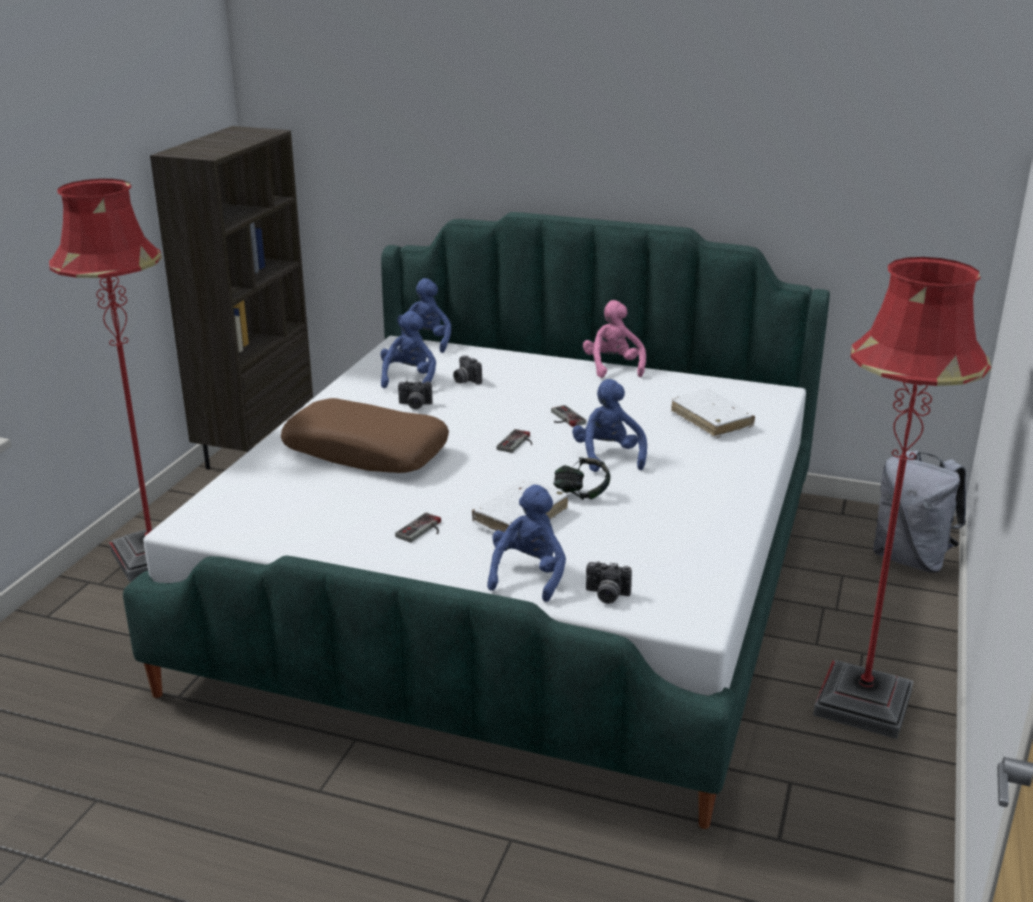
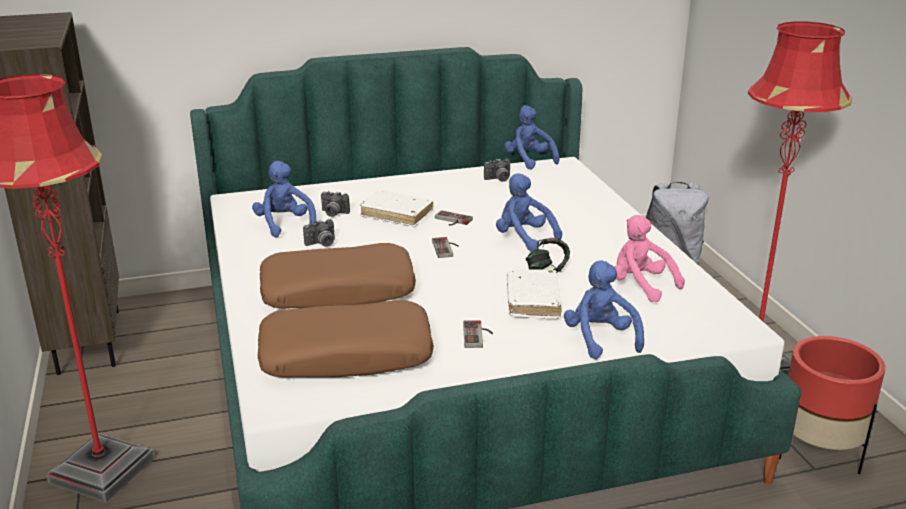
camera: 35 degrees left, 0 degrees up
(293, 507) = (346, 355): none -> brown pillow
(425, 342) = (252, 192): blue plush toy -> blue plush toy (528, 160)
(606, 596) = (669, 333): camera -> camera (498, 179)
(613, 367) = (429, 174): pink plush toy -> pink plush toy (640, 286)
(711, 421) = (552, 194): white book -> white book (397, 215)
(807, 825) = (818, 452): none -> red planter

